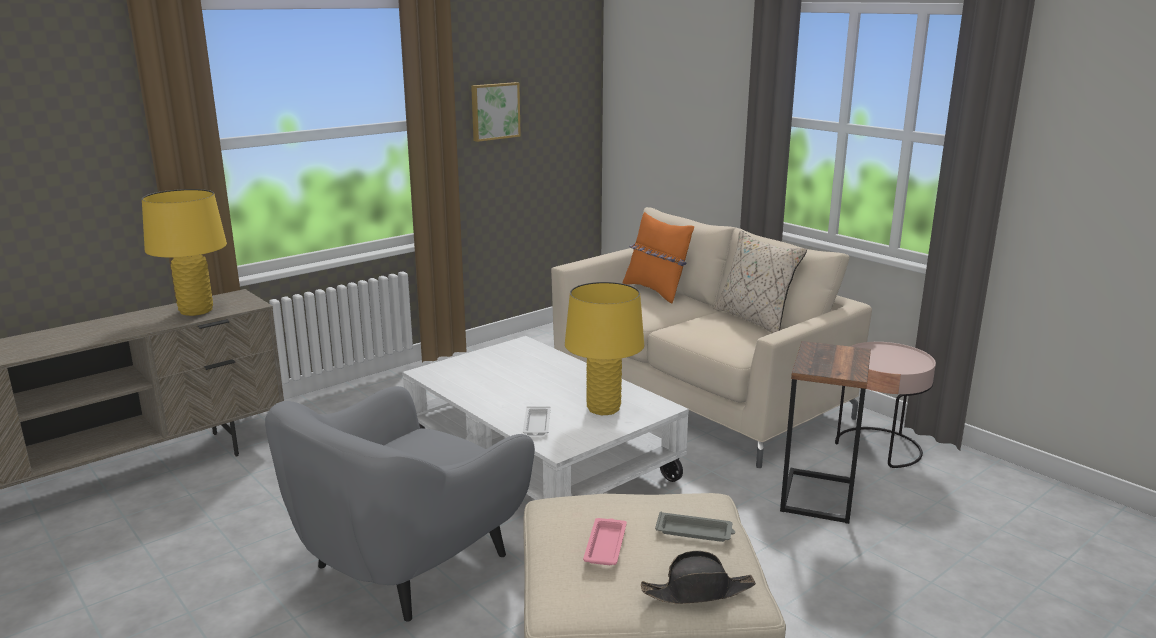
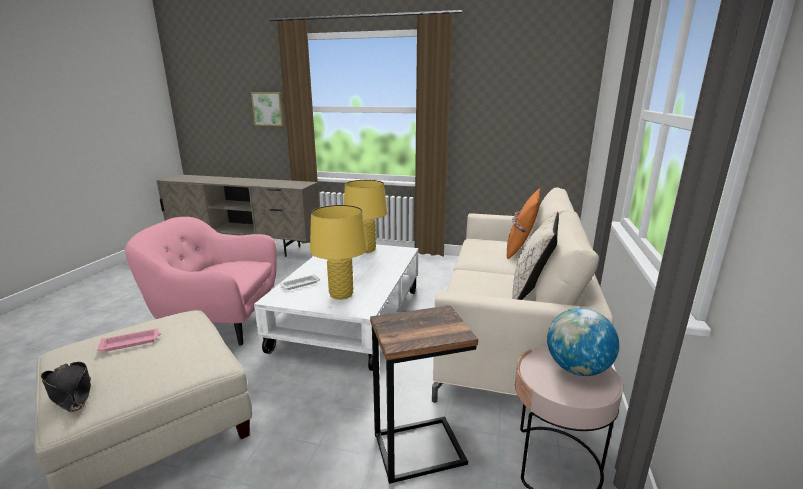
camera: 55 degrees right, 0 degrees up
(196, 311) = (281, 184): yellow table lamp -> yellow table lamp (366, 250)
(407, 564) = (218, 323): grey armchair -> pink armchair
(494, 111) = (490, 107): picture -> picture (268, 109)
(695, 532) = (155, 368): grey tray -> none
(885, 353) = (577, 369): none -> globe

